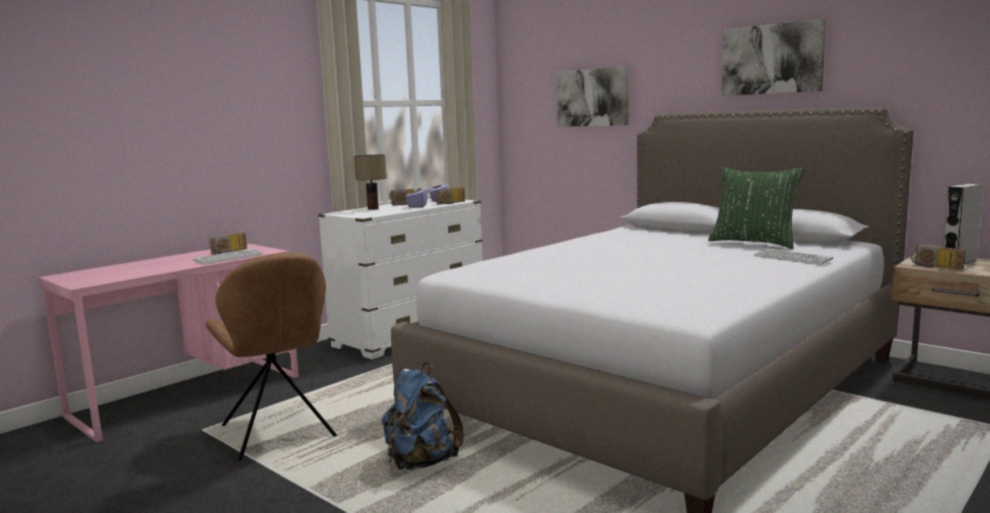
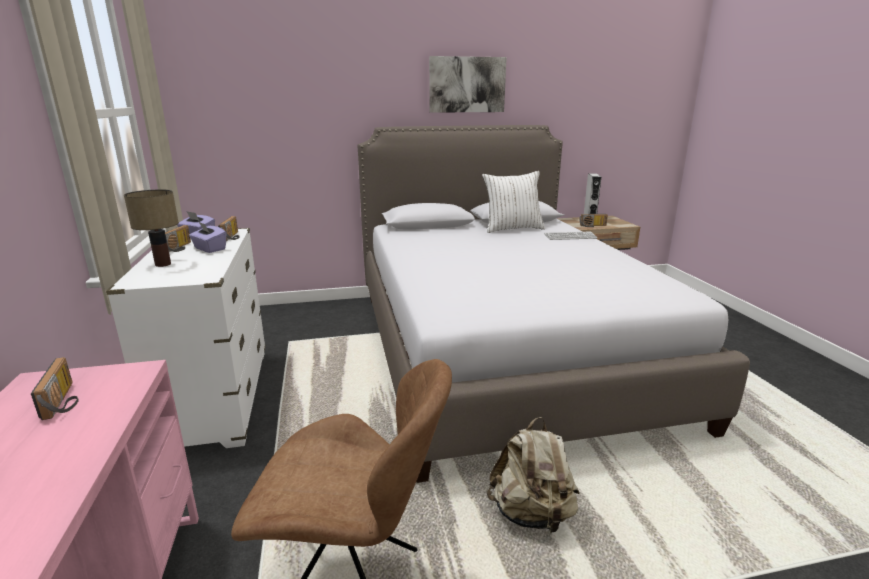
camera: 55 degrees left, 10 degrees up
(229, 258) = (106, 411): keyboard -> none
(421, 462) = (531, 514): blue backpack -> beige backpack
(592, 97) = (296, 109): picture -> none
(754, 243) = (512, 229): green pillow -> white pillow

